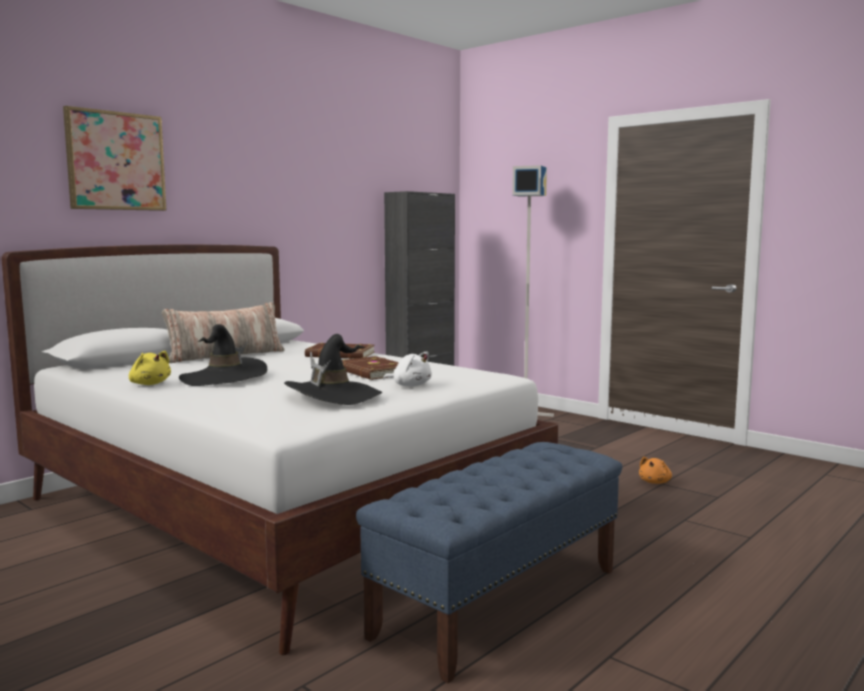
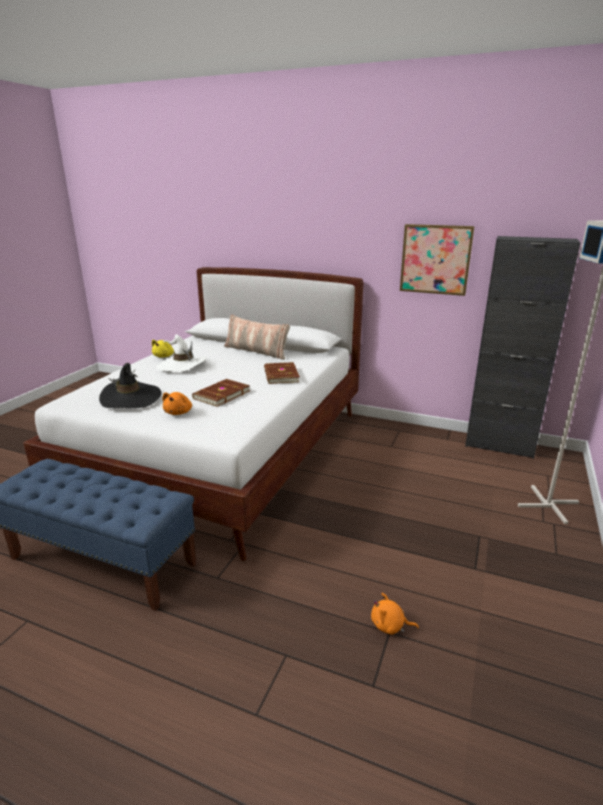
camera: 70 degrees right, 15 degrees up
(115, 161) = (257, 215): picture -> picture (435, 259)
(223, 378) = (181, 366): black hat -> white hat
(410, 385) = (179, 412): white plush toy -> orange plush toy

